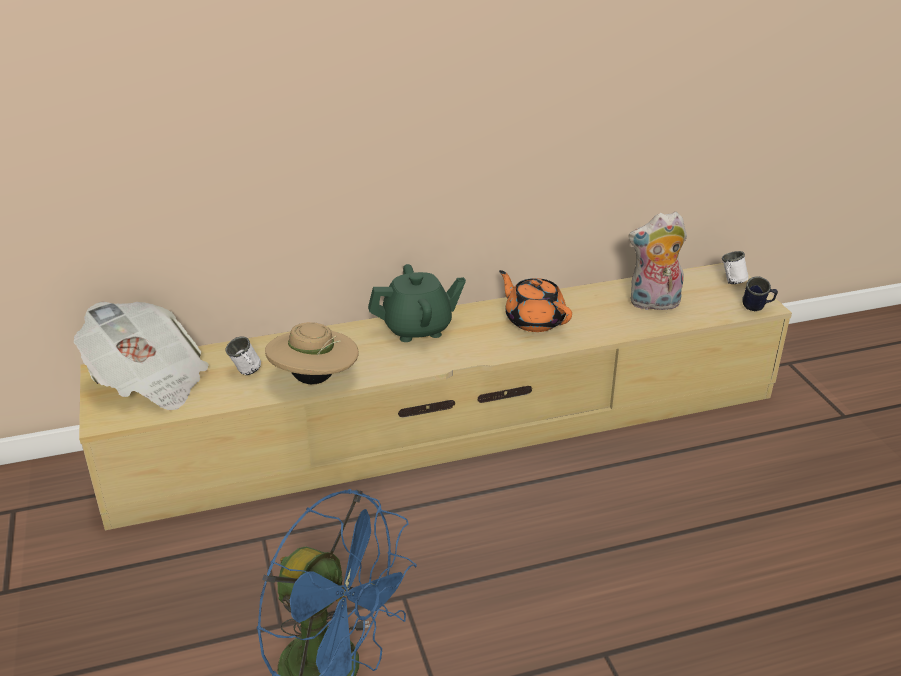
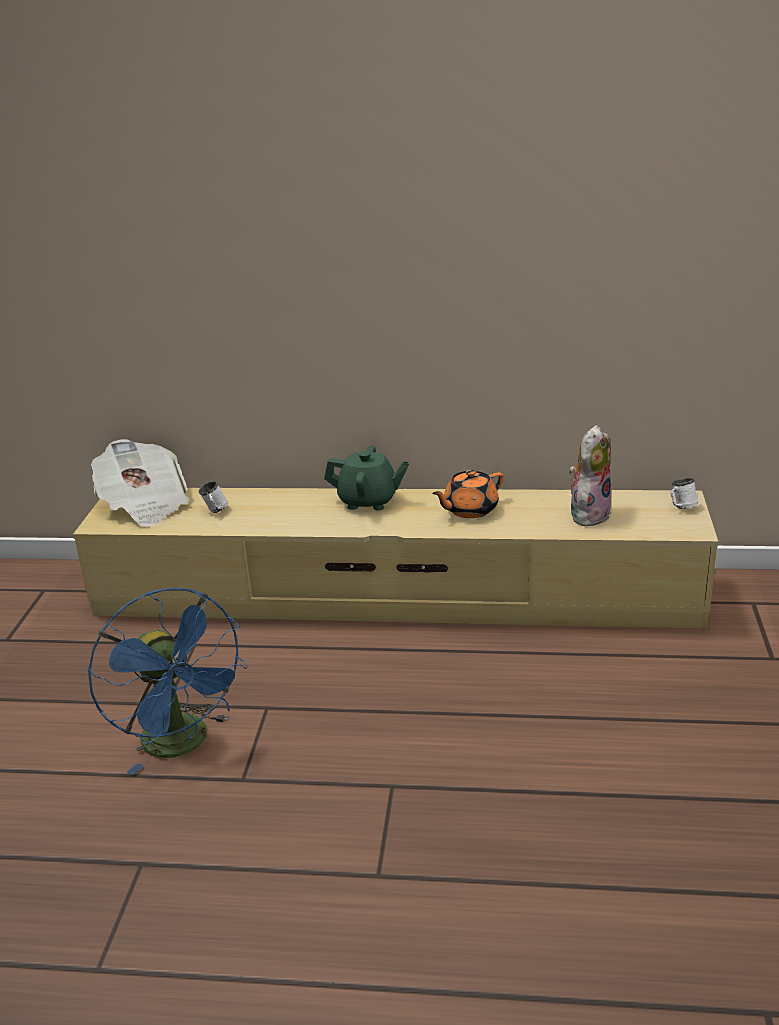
camera: 25 degrees right, 5 degrees down
(315, 380) = (259, 524): beige hat -> none
(534, 320) = (469, 510): orange teapot -> orange teapot turned 105 degrees counterclockwise
(653, 304) = (588, 514): plush toy -> plush toy turned 105 degrees clockwise
(757, 309) = (685, 532): blue mug -> none

